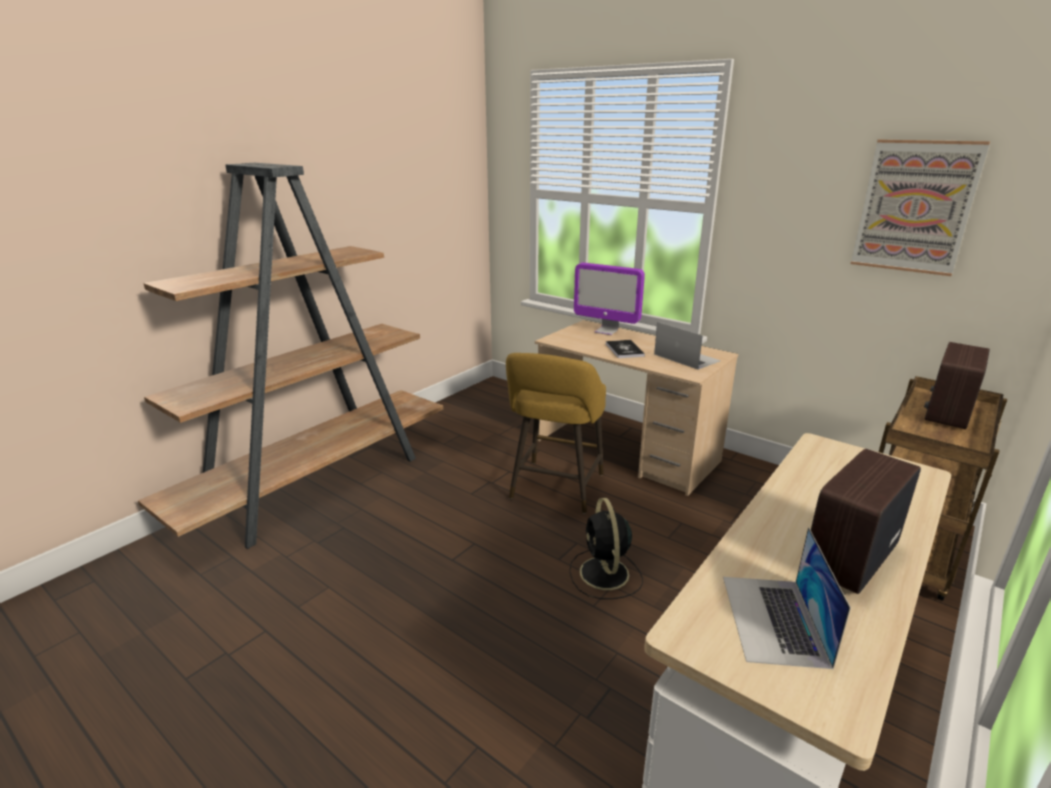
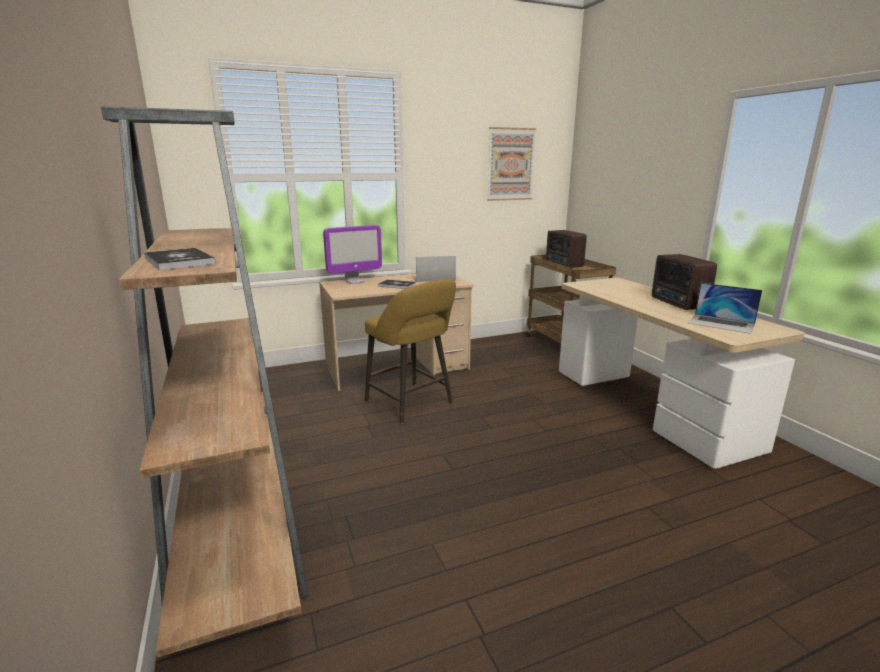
camera: 60 degrees left, 5 degrees down
(208, 277) = (179, 260): none -> book
(605, 575) = (521, 418): black fan -> none

